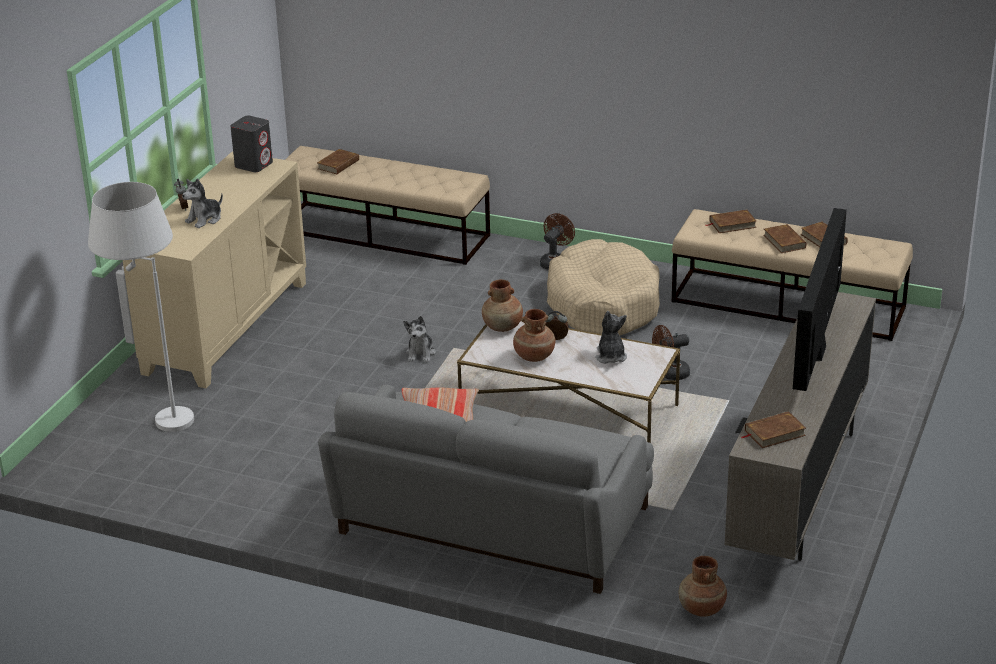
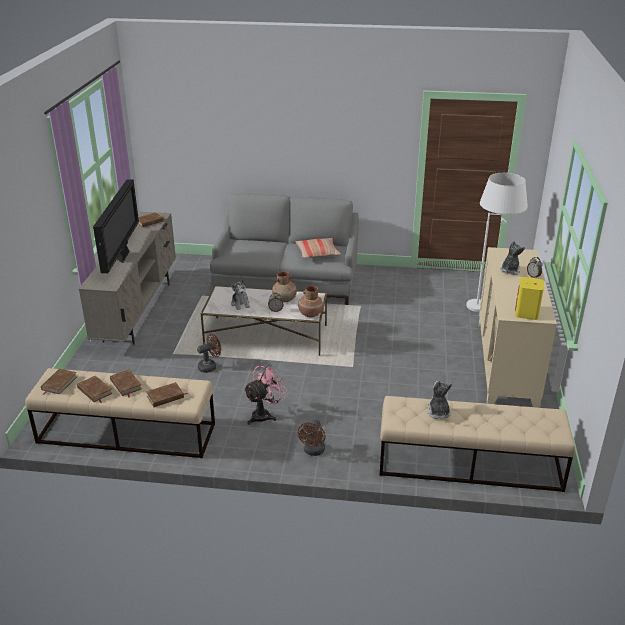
camera: 165 degrees right, 0 degrees up
(254, 164) = (526, 313): grey speaker -> yellow speaker
(338, 164) = (516, 421): brown book -> brown book (59, 383)
(421, 353) = (371, 361): plush toy -> plush toy (438, 412)
(603, 304) = (264, 414): beige dog bed -> pink fan
(701, 609) = (186, 262): brown vase -> none

